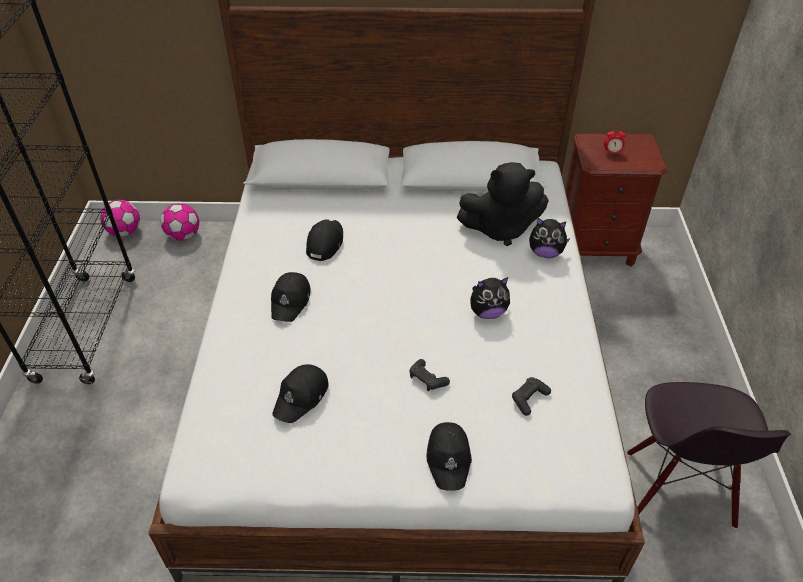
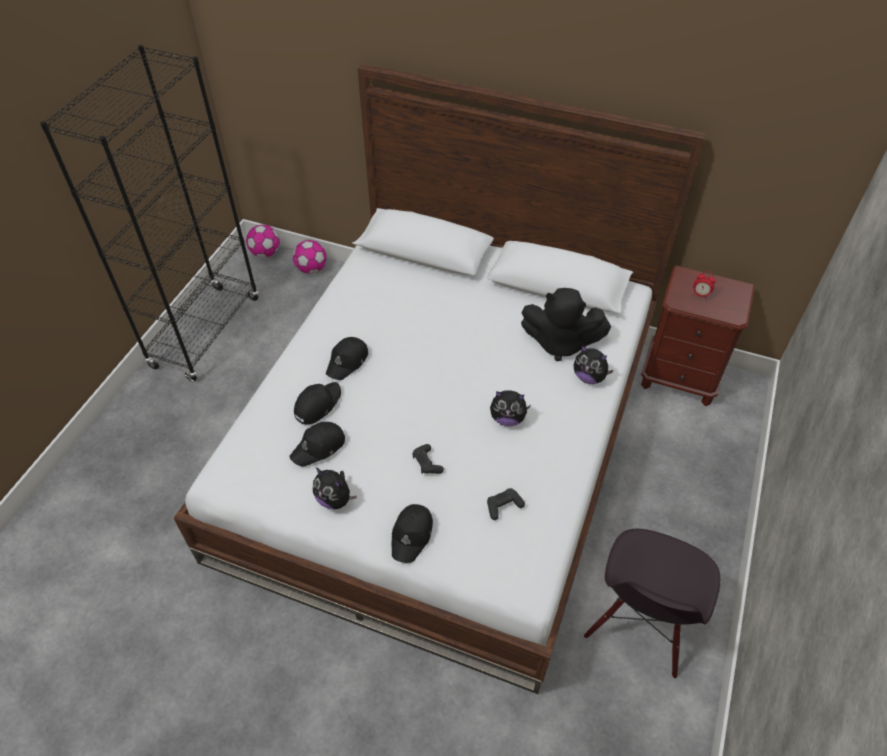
camera: 20 degrees right, 5 degrees up
(325, 243) = (399, 316): black cap -> black cap (317, 405)
(345, 447) = (335, 499): none -> plush toy

